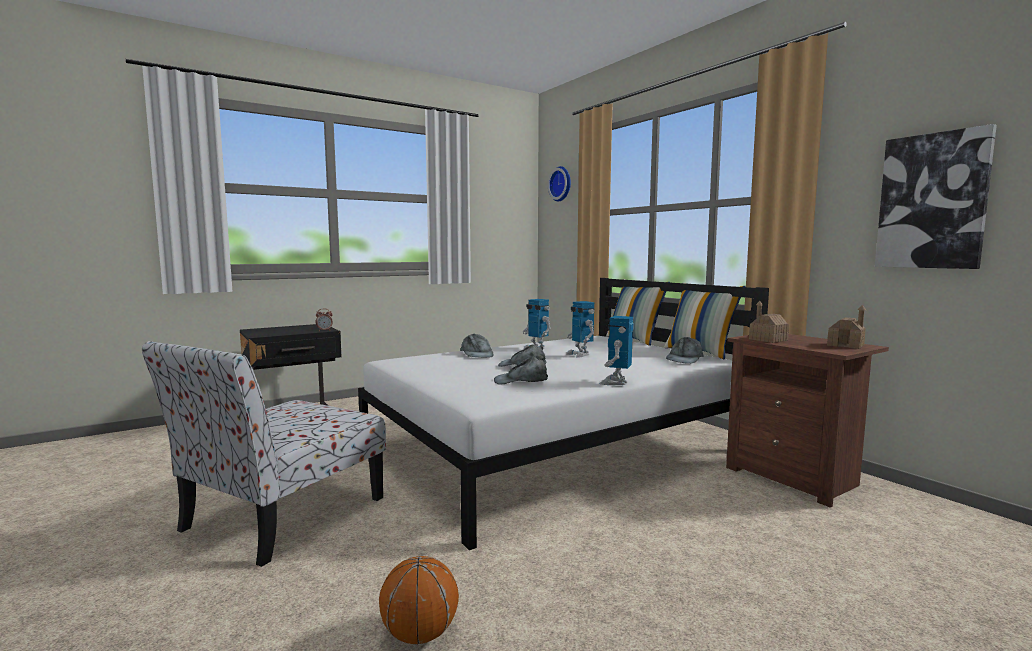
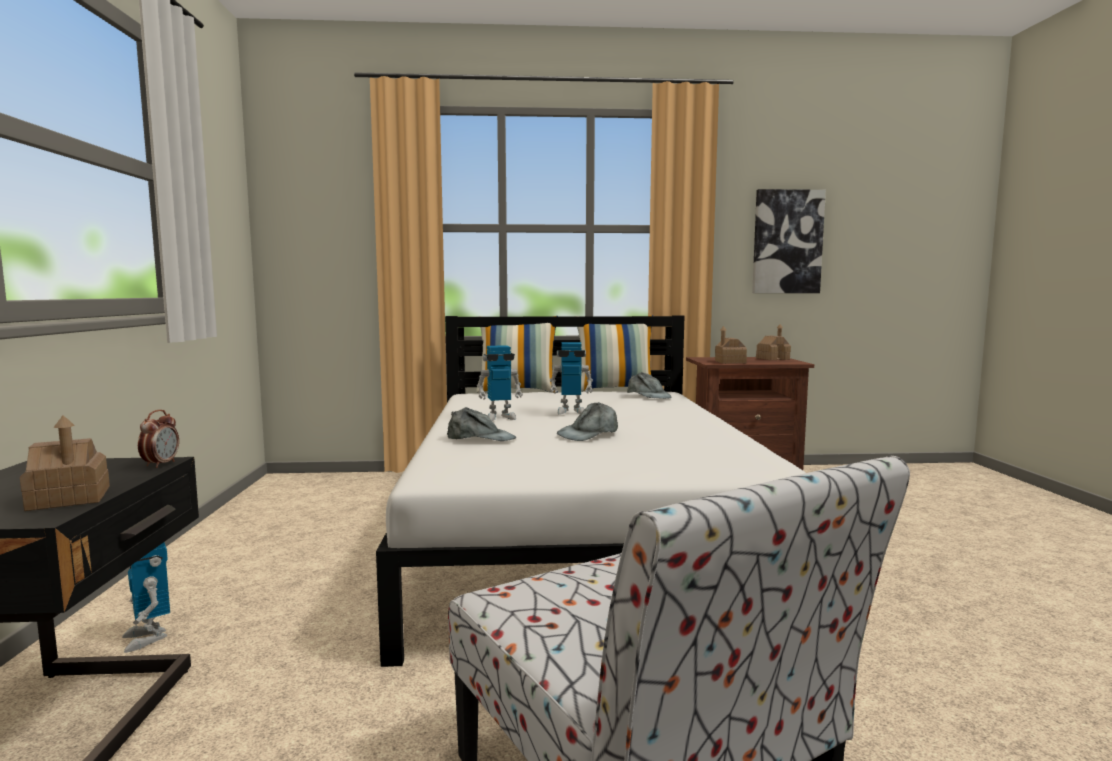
camera: 60 degrees left, 0 degrees up
(277, 333) = (69, 498): none -> toy house
(420, 634) = (1025, 723): basketball -> none
(521, 380) = (669, 445): grey cap -> none
(561, 184) = (314, 177): wall clock -> none
(616, 382) = (718, 424): toy robot -> toy robot (148, 637)

